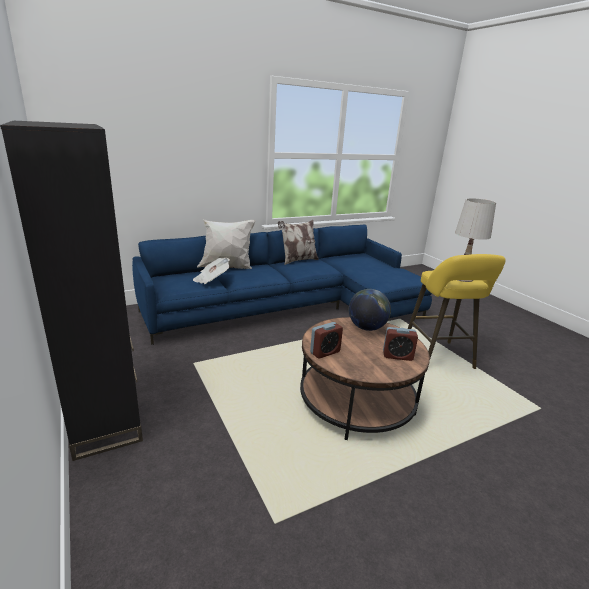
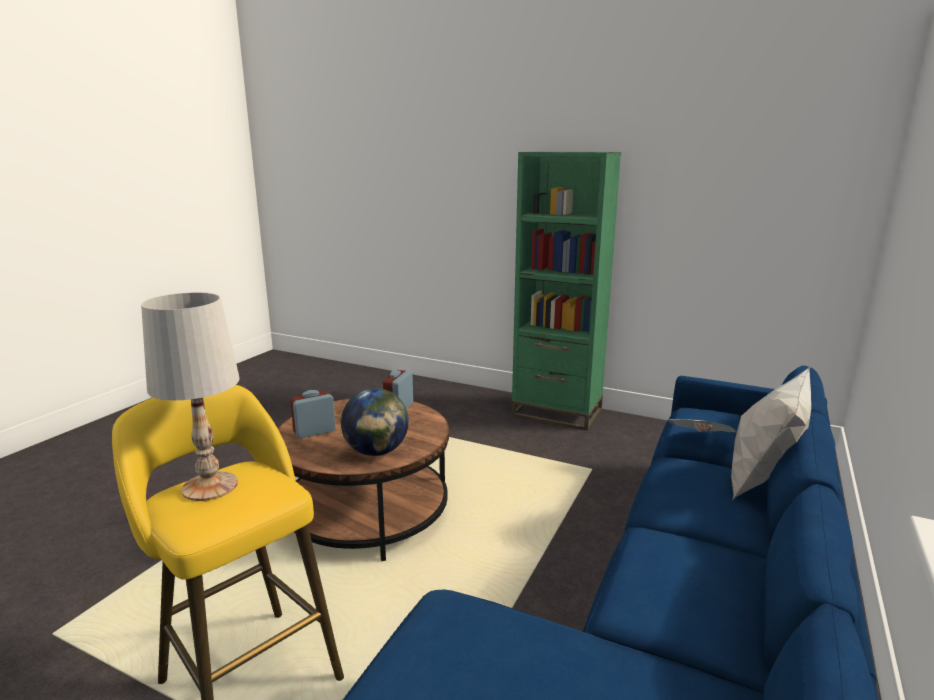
camera: 145 degrees right, 5 degrees down
(105, 421) = (556, 412): black bookcase -> green bookcase
(297, 260) = (755, 603): pillow -> none

